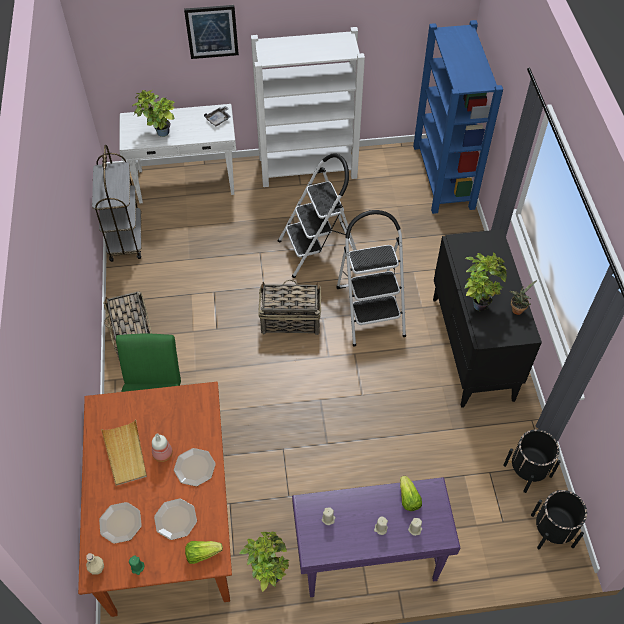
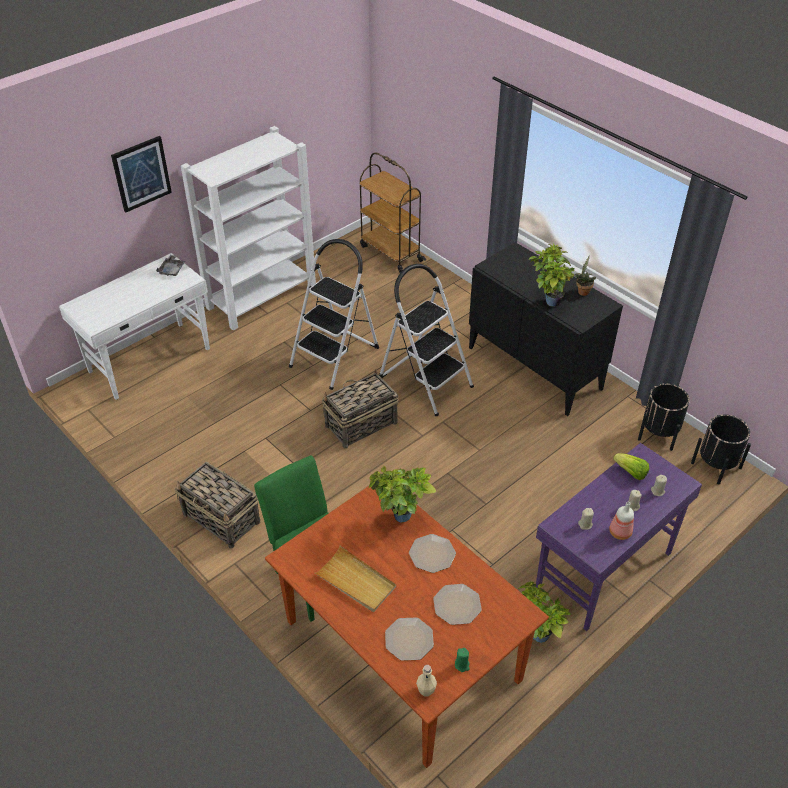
camera: 35 degrees left, 10 degrees down
(125, 238) = (129, 437): grey cart -> none
(159, 134) = (121, 305): potted plant -> potted plant (399, 519)
(162, 454) = (391, 561): bottle -> bottle (620, 533)
(202, 553) = (508, 616): lettuce -> none
(443, 177) = (391, 253): blue bookcase -> brown cart

